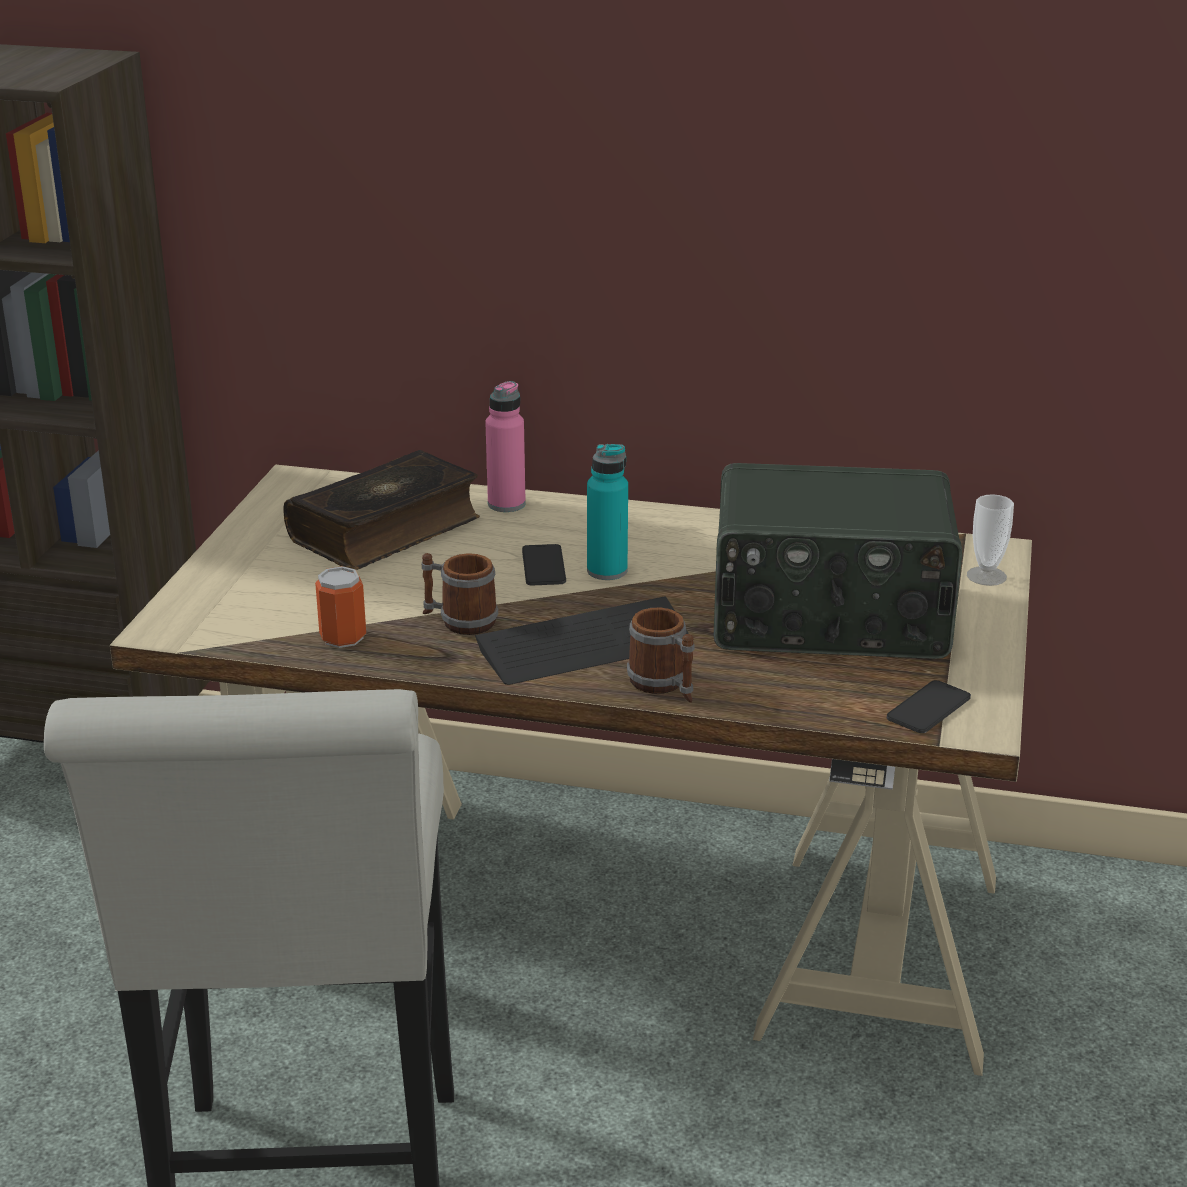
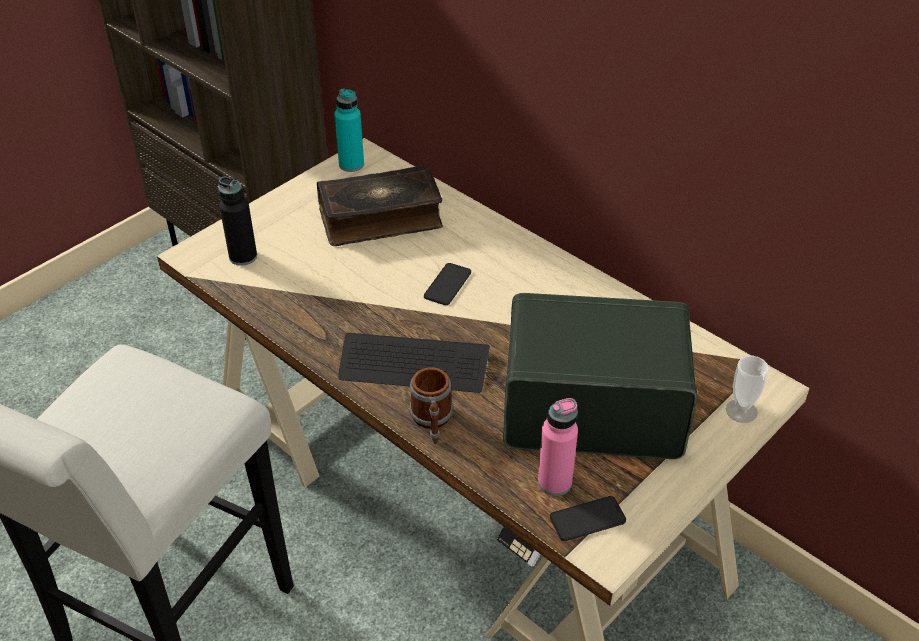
camera: 30 degrees right, 15 degrees up
(240, 612) = (243, 257): none -> black bottle
(343, 637) = (281, 300): can -> none
(459, 621) = (357, 313): mug -> none
(506, 504) = (471, 221): pink bottle -> pink bottle (554, 482)
(607, 571) = (483, 304): turquoise bottle -> turquoise bottle (351, 164)
(829, 618) = (592, 406): radio -> radio turned 150 degrees clockwise

